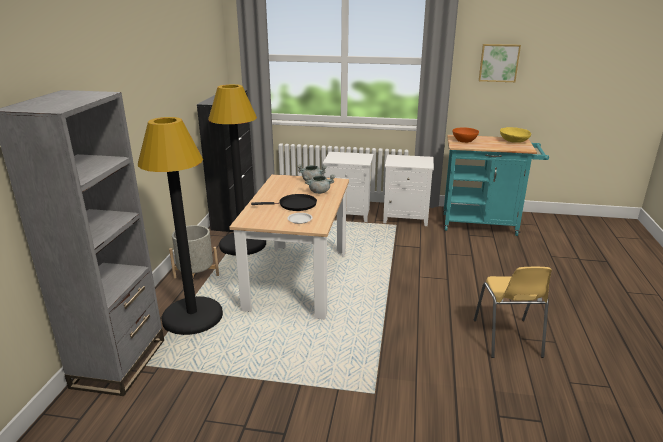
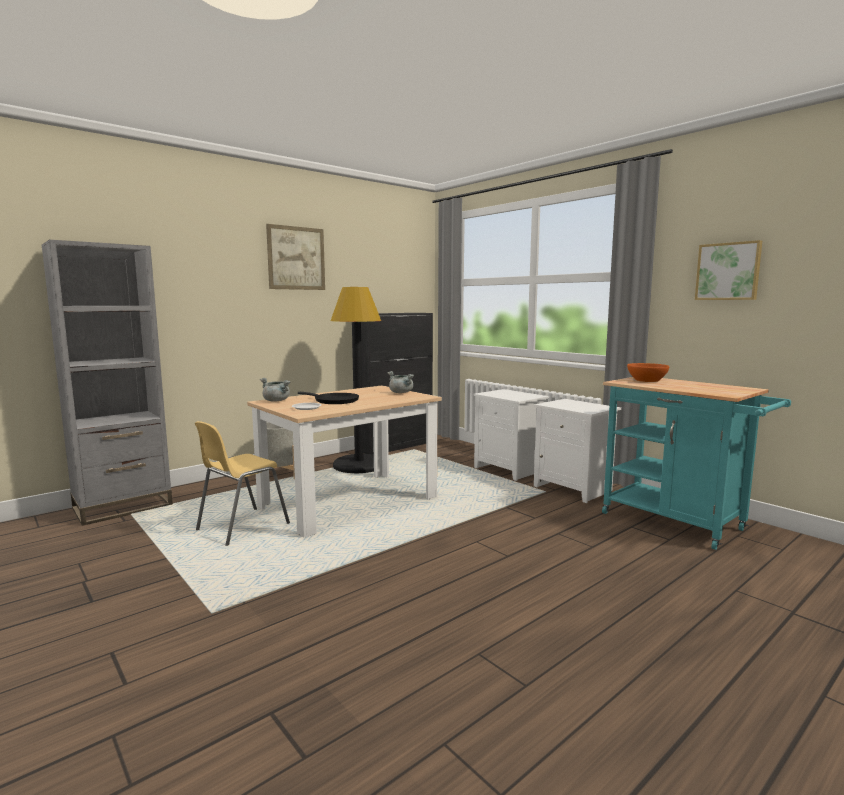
camera: 40 degrees right, 15 degrees down
(157, 59) = (296, 258): none -> picture
(193, 317) = (221, 498): black floor lamp -> none
(319, 192) = (383, 398): grey cooking pot -> grey cooking pot (277, 401)
(507, 338) = (459, 644): yellow chair -> yellow chair (241, 527)
(514, 141) = (730, 388): yellow bowl -> none

